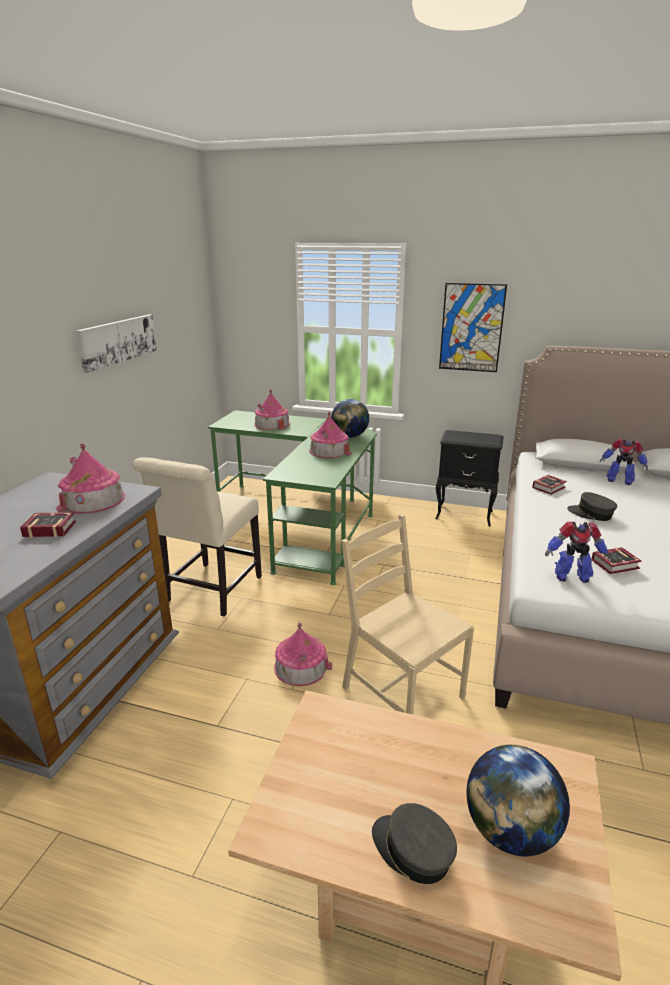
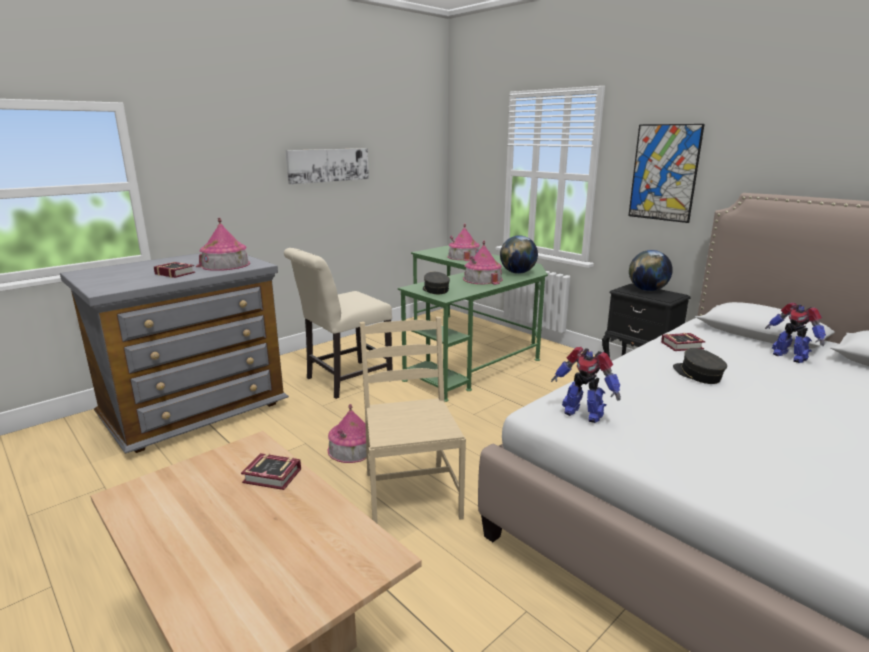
camera: 30 degrees right, 5 degrees down
(412, 851) = (185, 549): grey cap -> grey cap (435, 290)
(510, 831) = (269, 572): globe -> globe (647, 290)
(617, 564) = (654, 418): book -> book (273, 477)

